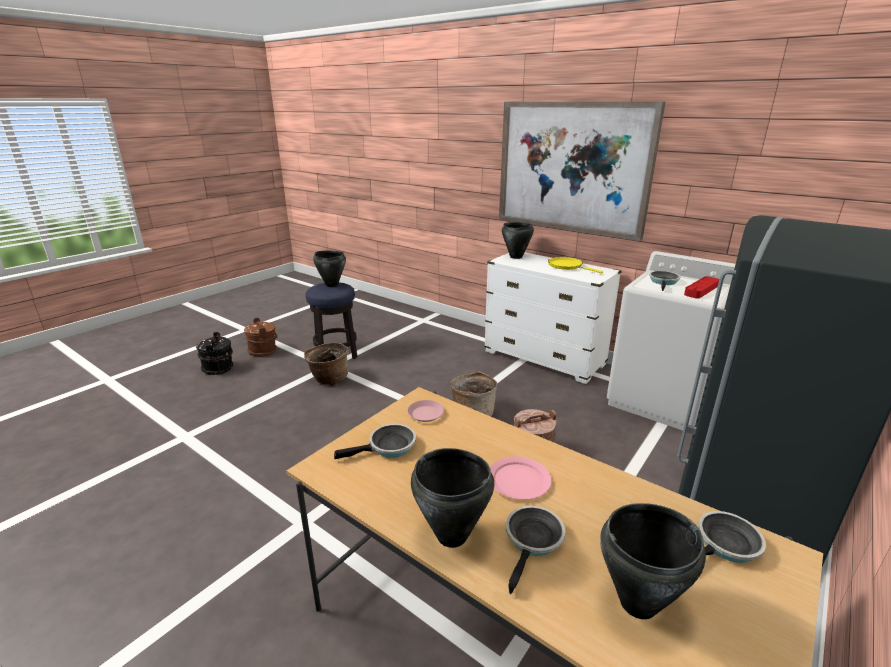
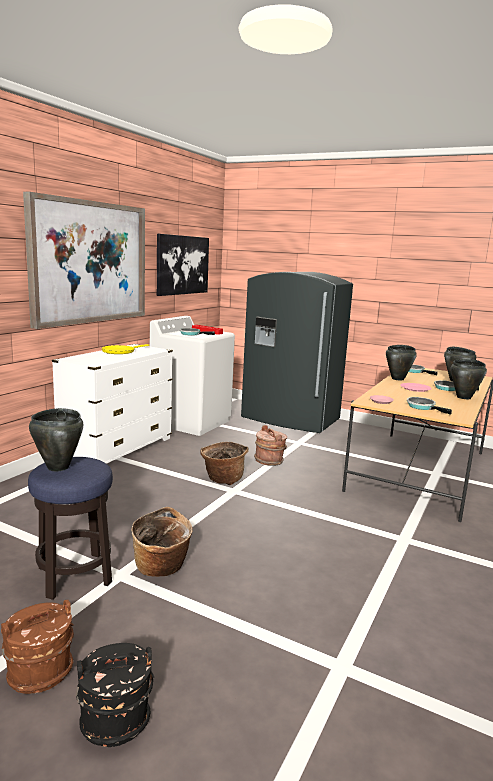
camera: 100 degrees left, 10 degrees down
(516, 257) = (82, 360): black cooking pot -> black cooking pot (398, 379)
(763, 185) = (182, 265): none -> picture

